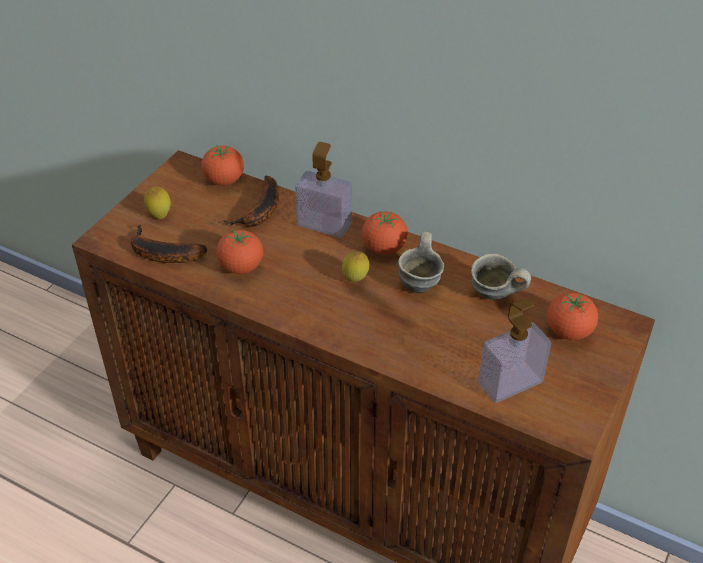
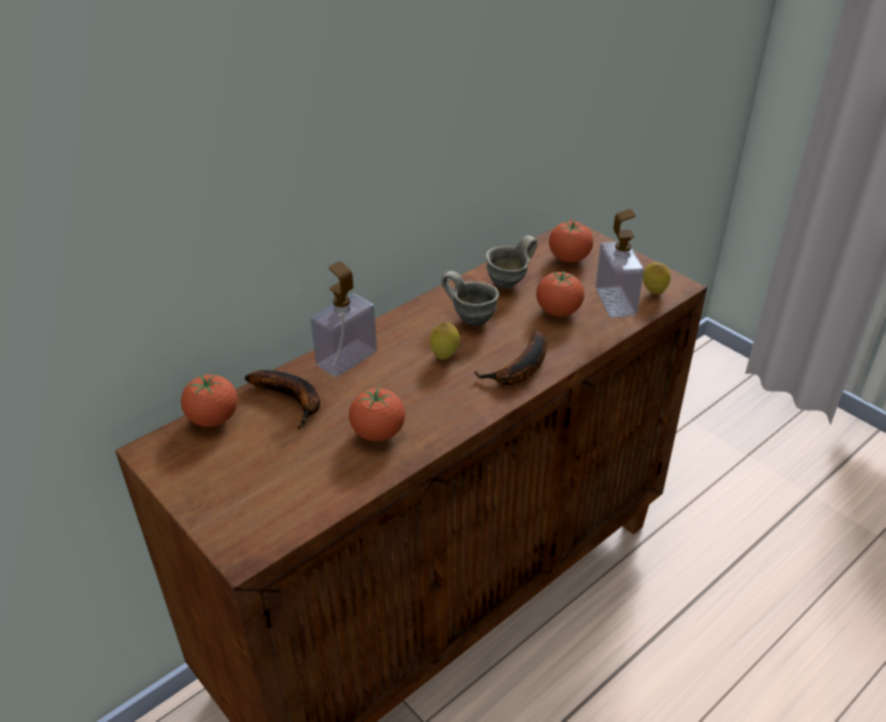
camera: 70 degrees left, 5 degrees down
(160, 215) = (238, 487): lemon -> lemon (653, 293)
(161, 254) = (312, 498): banana -> banana (520, 369)
(384, 248) = (409, 328): tomato -> tomato (558, 311)

